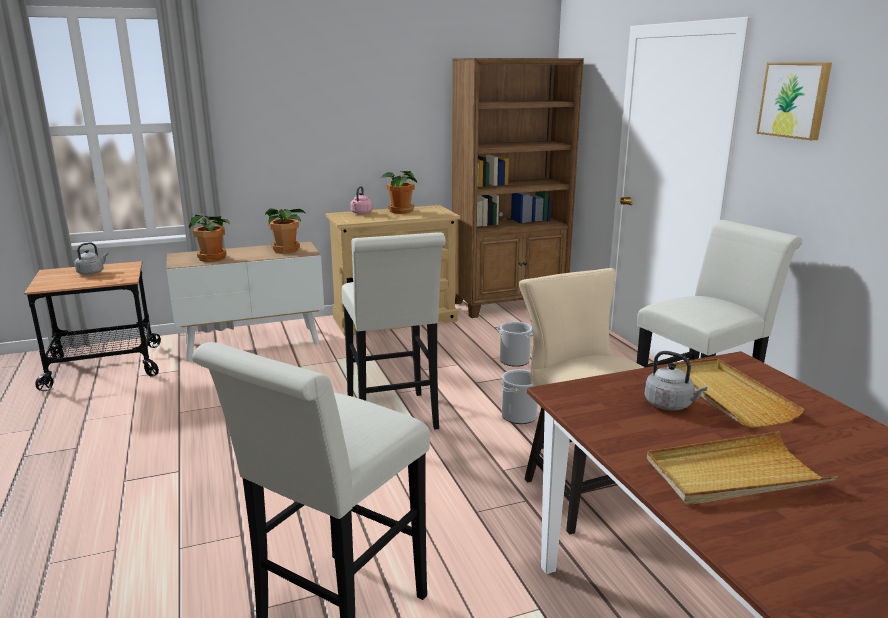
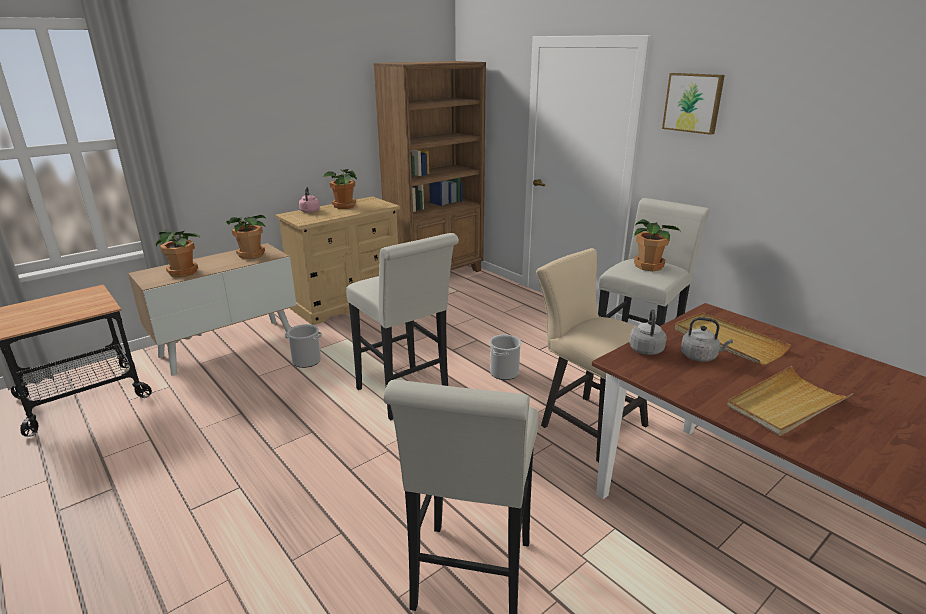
camera: 20 degrees left, 5 degrees up
(92, 272) = (57, 305): grey kettle -> grey kettle (646, 348)
(514, 360) = (471, 325): bucket -> bucket (306, 361)
(708, 304) = (649, 266): none -> potted plant

